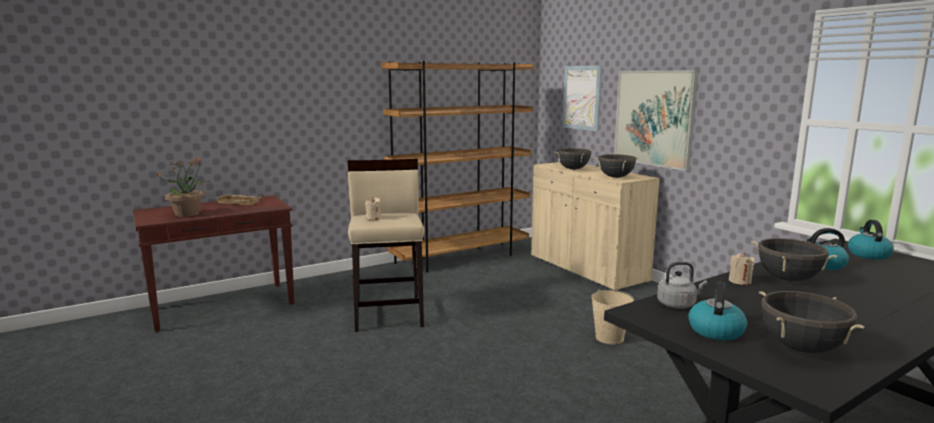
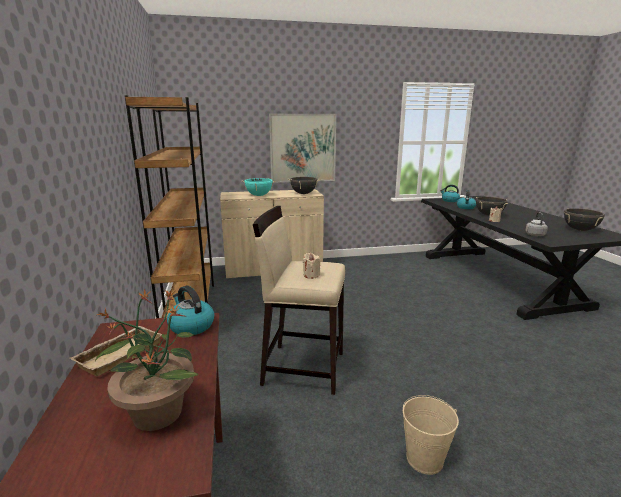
camera: 70 degrees left, 5 degrees up
(573, 169) = (259, 195): black cooking pot -> turquoise cooking pot
(582, 97) = (226, 136): picture -> none
(609, 338) = (391, 291): beige bucket -> beige bucket (425, 459)
(715, 330) = (567, 236): kettle -> kettle (191, 326)

